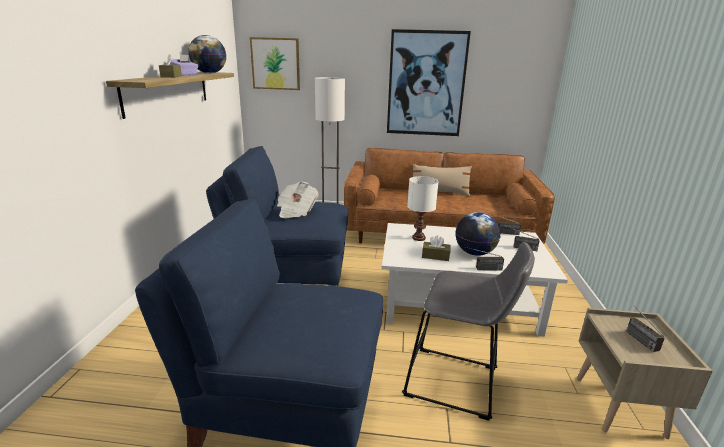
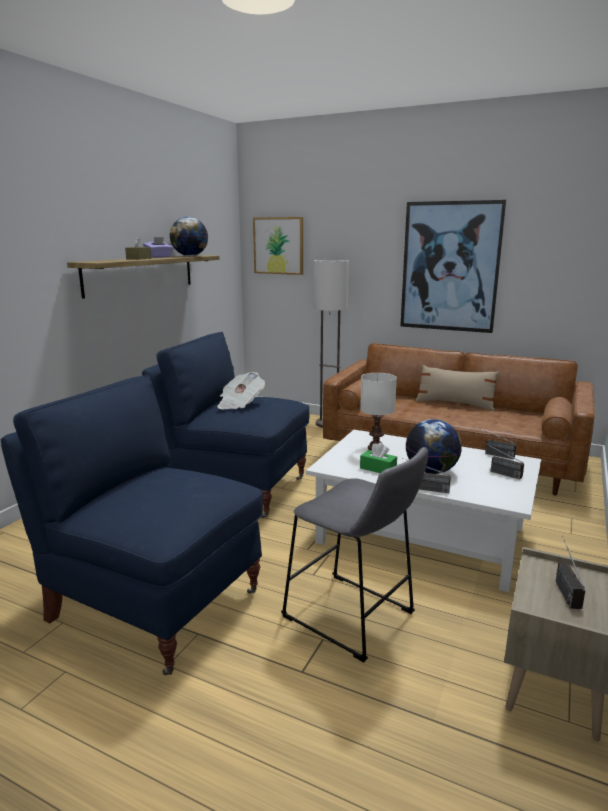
camera: 20 degrees right, 5 degrees down
(435, 256) = (378, 469): brown tissue box -> green tissue box

